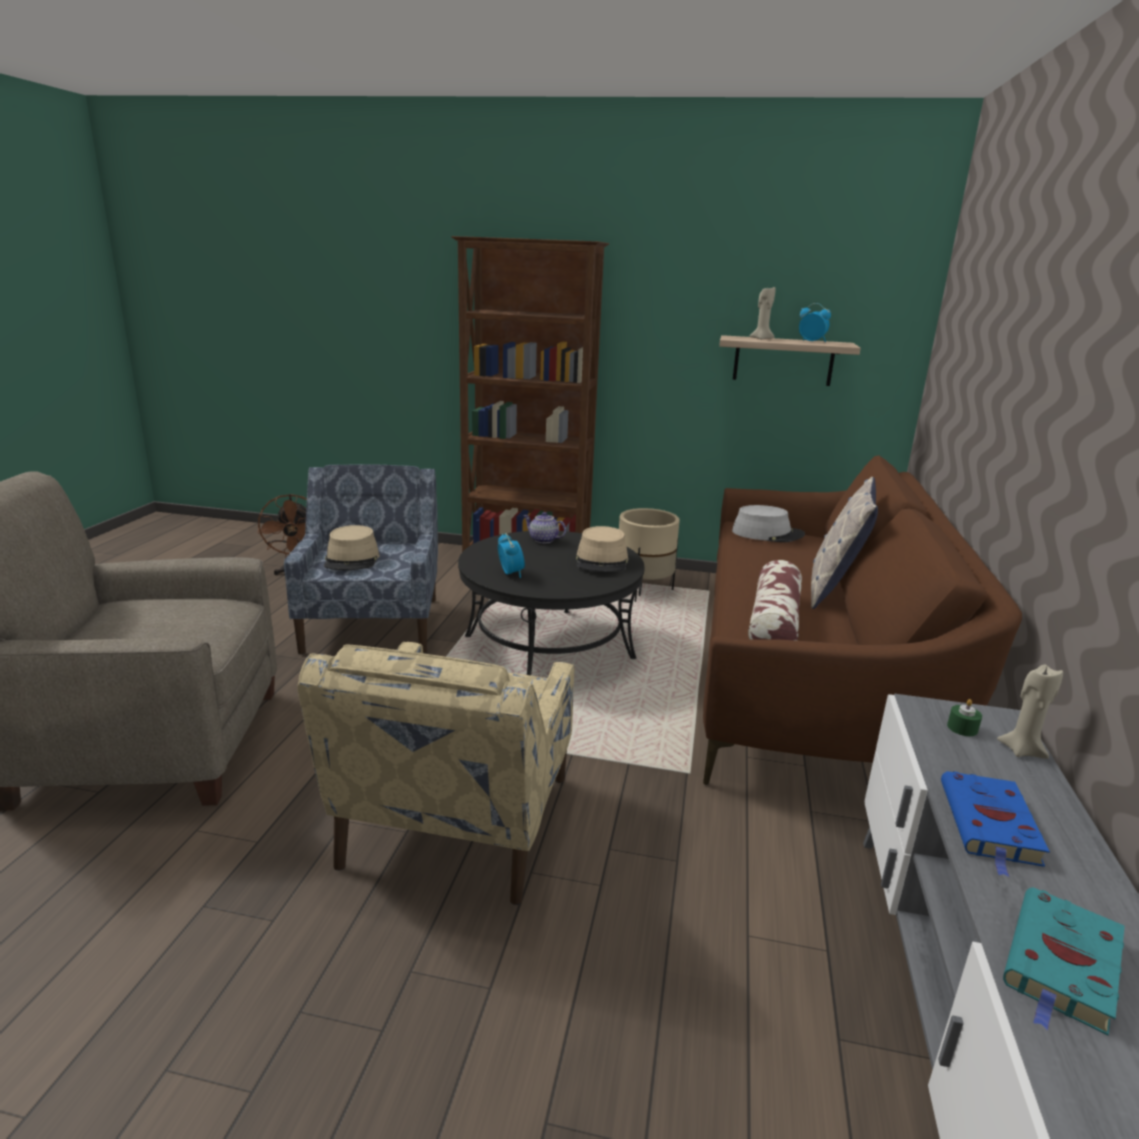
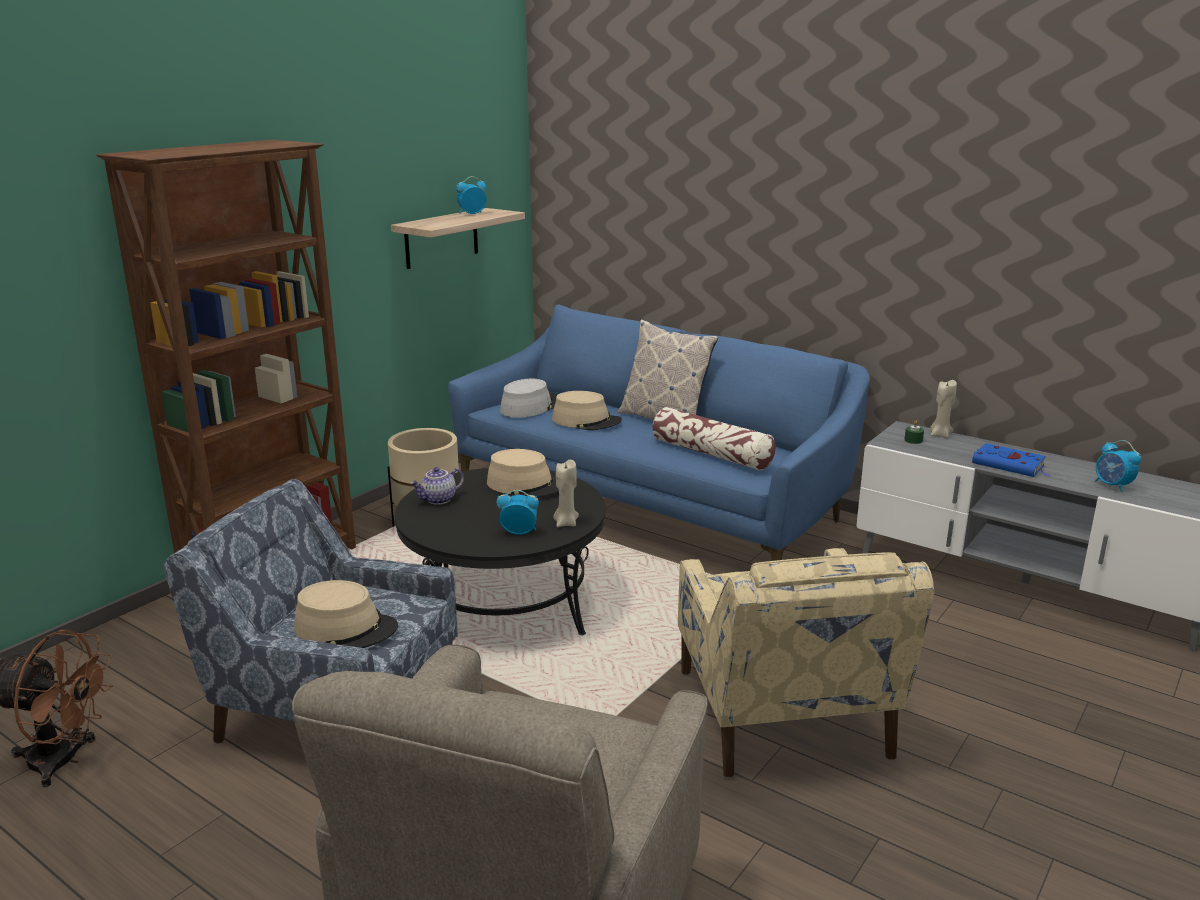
camera: 65 degrees left, 0 degrees up
(456, 824) = (782, 716): beige armchair -> beige armchair turned 45 degrees clockwise
(761, 339) = (440, 221): beige candle -> beige candle (566, 523)
(769, 558) = (586, 421): none -> beige hat
(807, 676) = (652, 503): brown sofa -> blue sofa
(1062, 966) = (1112, 486): turquoise book -> alarm clock

